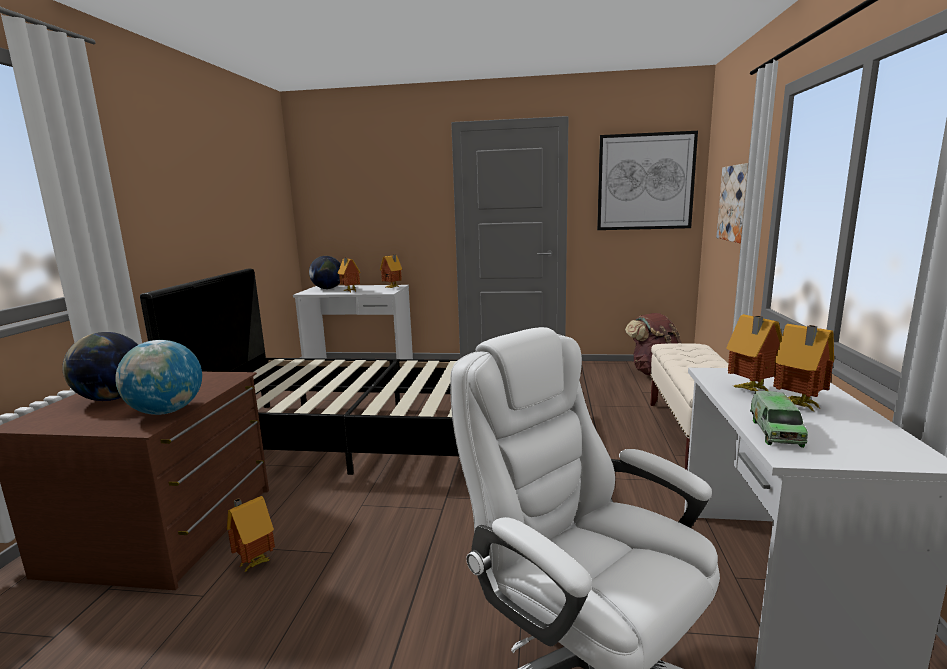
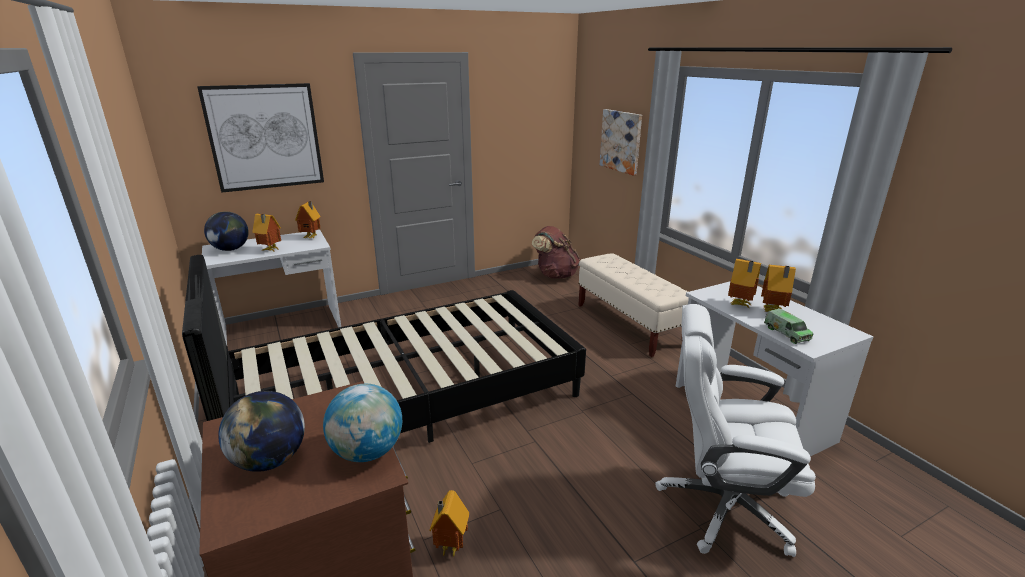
camera: 35 degrees left, 10 degrees up
(645, 182) = (531, 114): picture -> picture (265, 137)

